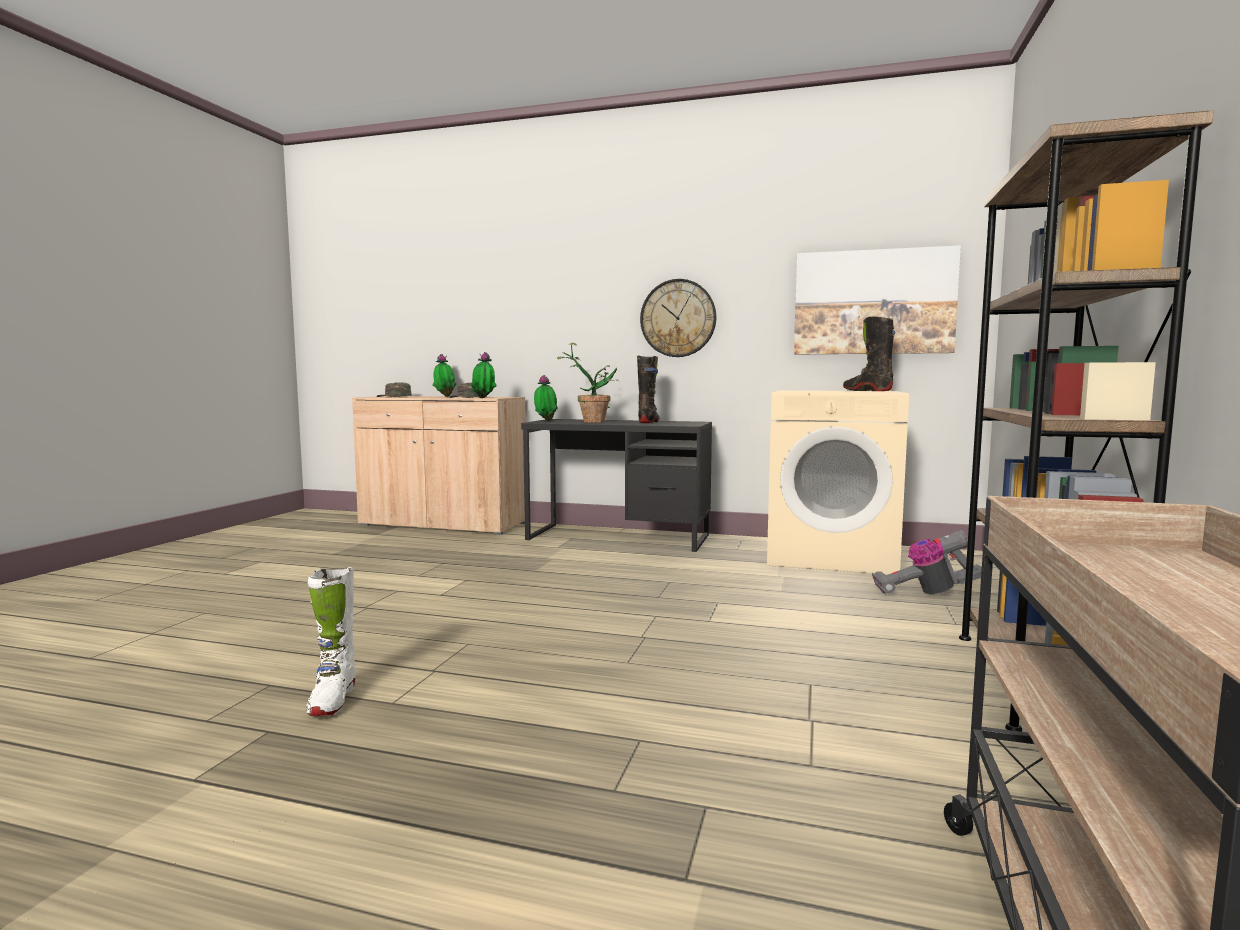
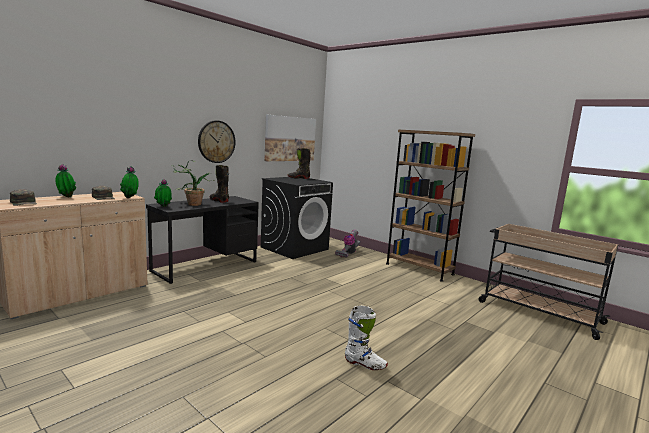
camera: 65 degrees left, 5 degrees up
(832, 556) = (294, 248): beige washing machine -> black washing machine

